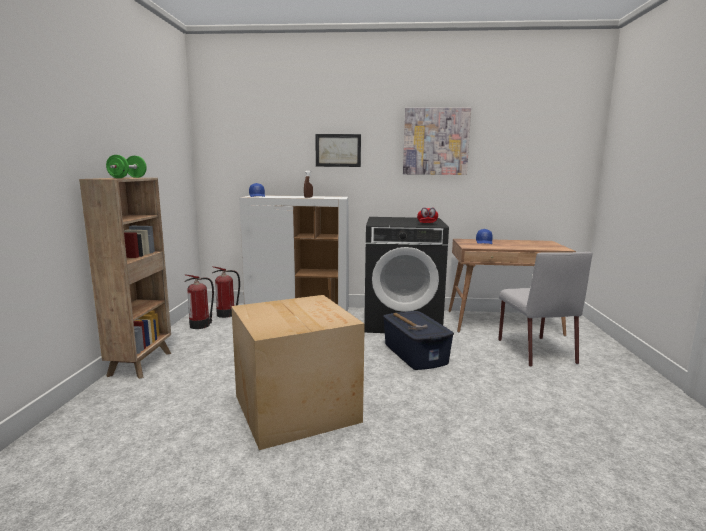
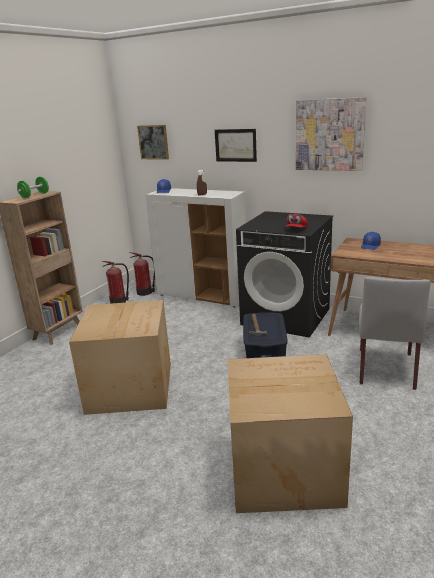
camera: 25 degrees right, 10 degrees up
(239, 146) = (153, 142): none -> picture
(550, 456) = (282, 468): none -> cardboard box

